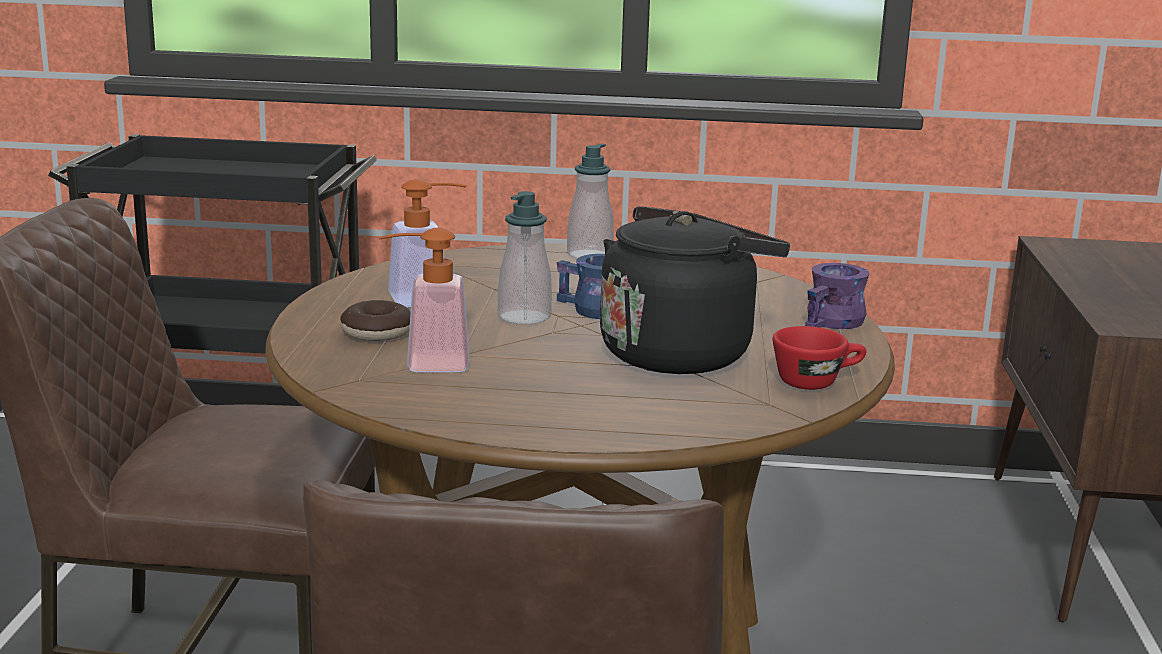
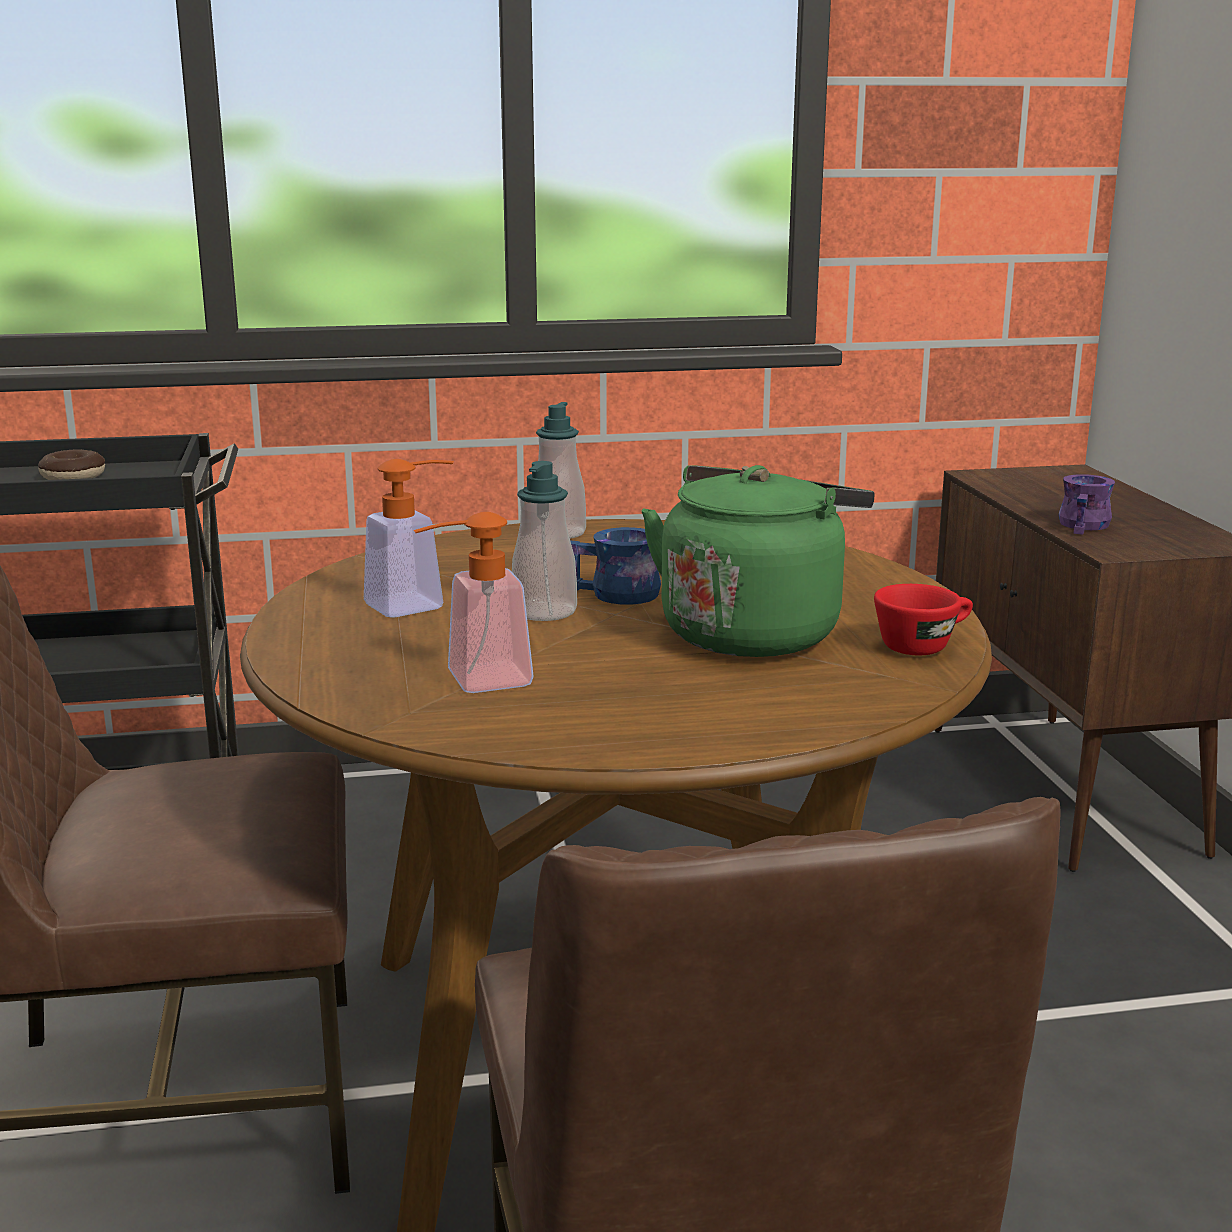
camera: 15 degrees left, 0 degrees up
(377, 333) = (386, 651): donut -> donut (73, 477)
(681, 353) = (754, 632): black kettle -> green kettle
(834, 323) = (884, 579): purple mug -> purple mug (1087, 526)

